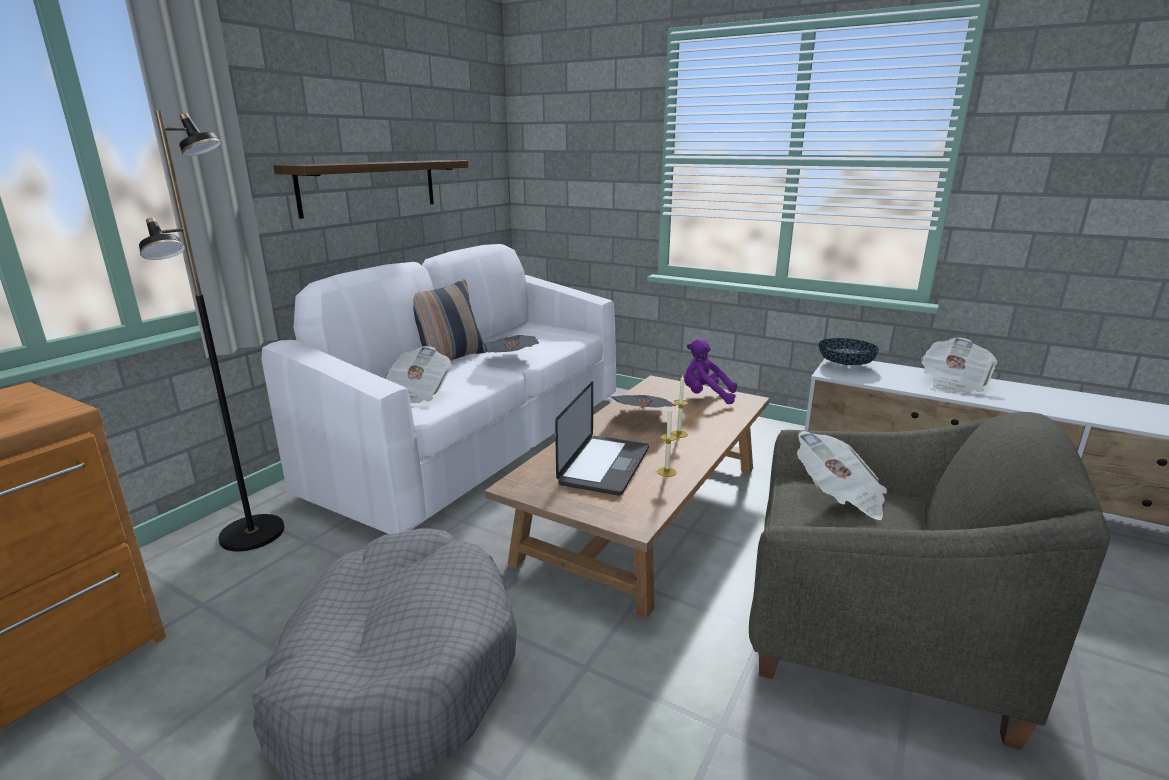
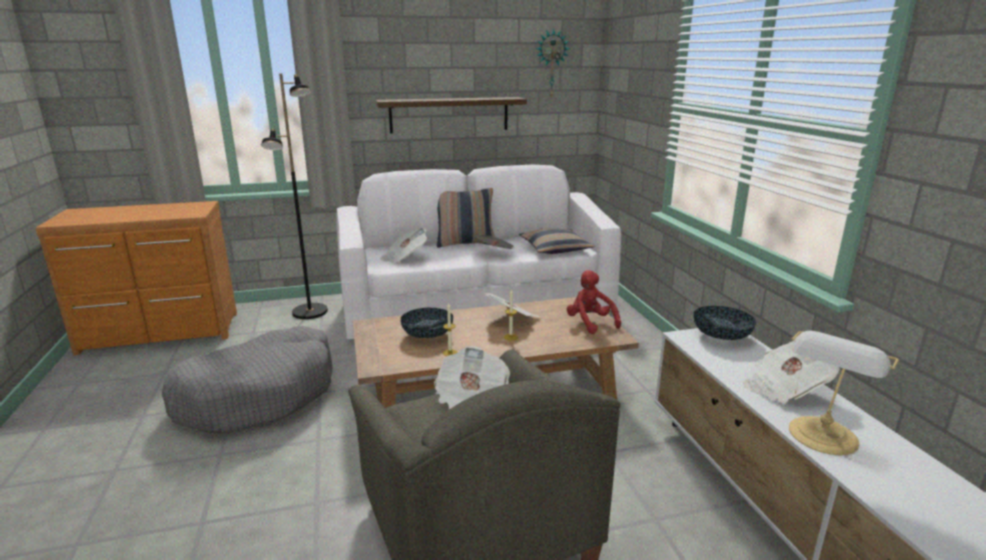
camera: 45 degrees right, 0 degrees up
(466, 117) = (551, 64): none -> wall clock
(554, 340) = (555, 249): none -> pillow
(604, 466) = (427, 335): laptop -> bowl
(706, 396) = (590, 323): purple plush toy -> red plush toy
(1033, 403) = (822, 437): none -> table lamp

